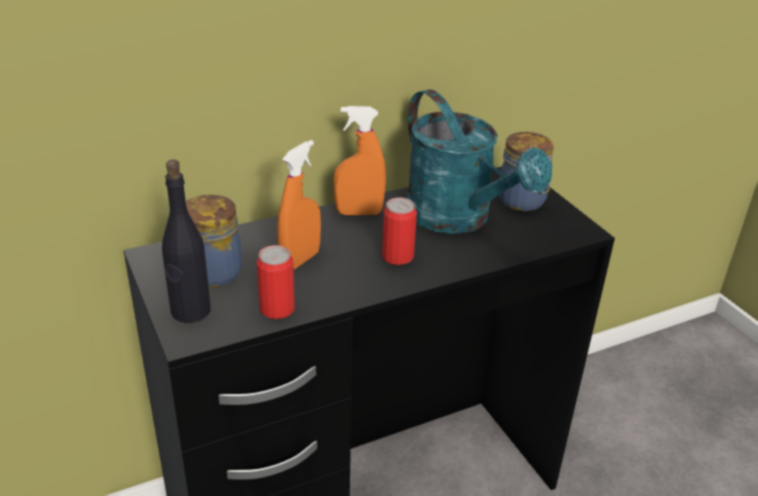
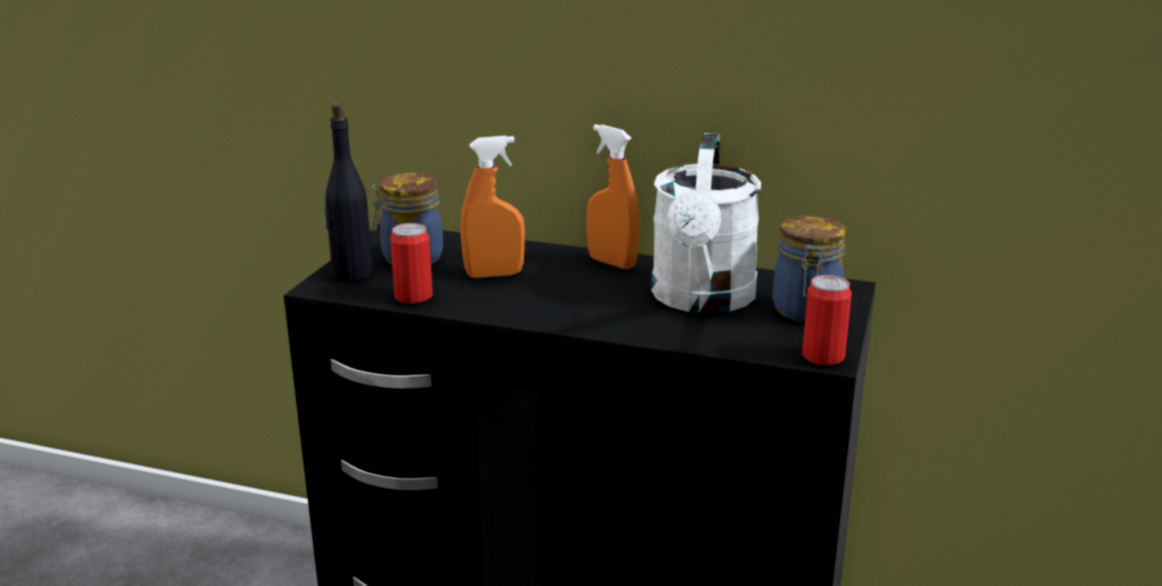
camera: 45 degrees right, 10 degrees down
(397, 256) = (582, 303): can -> can (823, 356)
(459, 219) = (702, 300): turquoise watering can -> white watering can

